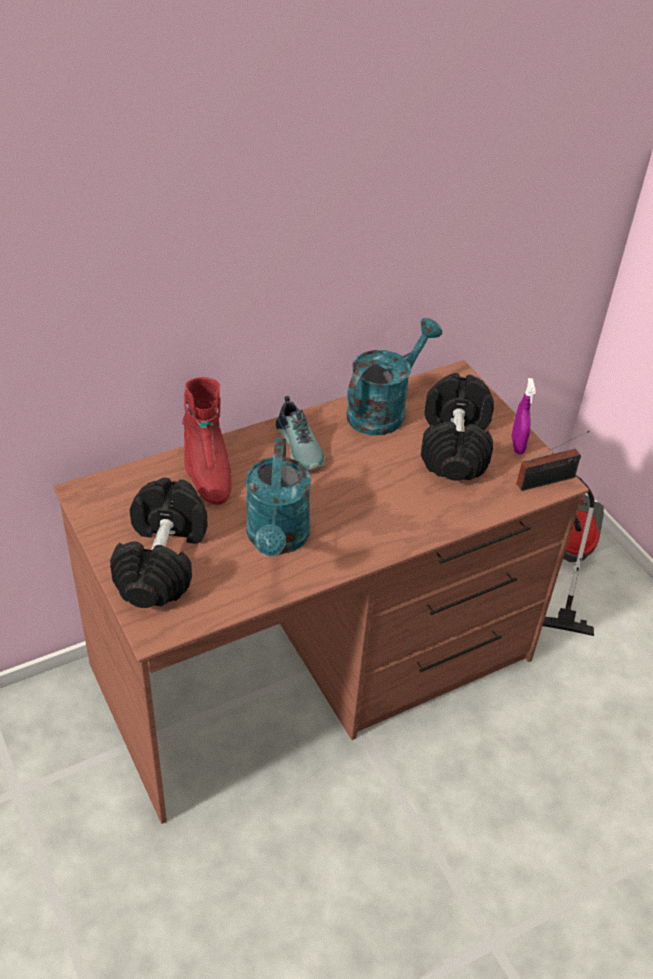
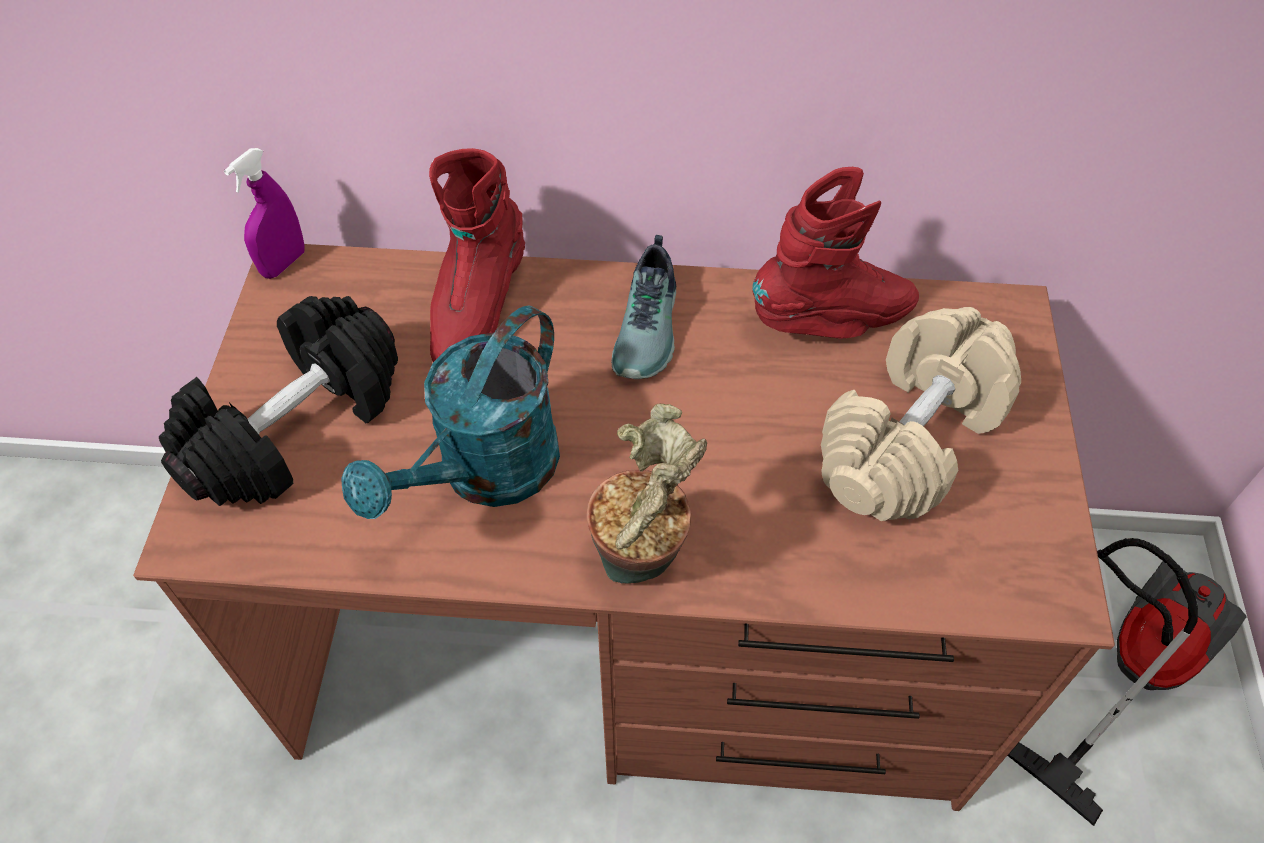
camera: 35 degrees right, 10 degrees up
(381, 543) = (642, 563): none -> potted plant
(383, 409) = (833, 320): turquoise watering can -> red boot
(454, 445) = (909, 438): black dumbbell -> beige dumbbell
(517, 445) = (1030, 490): purple spray bottle -> purple spray bottle (284, 263)
(549, 480) = (1042, 589): radio -> none

